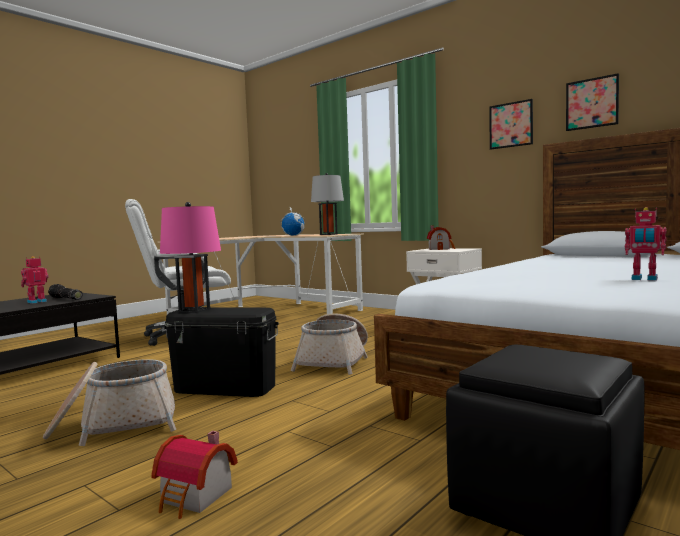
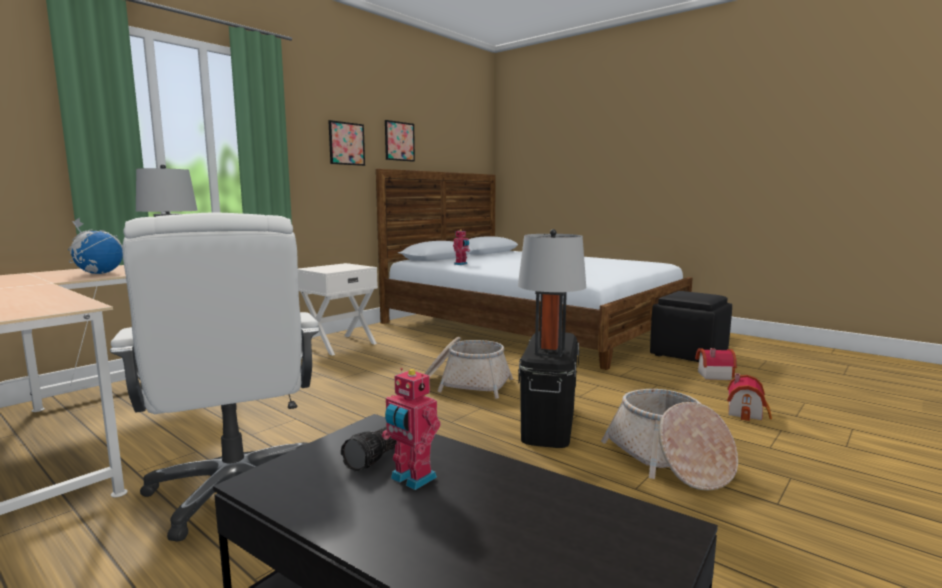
camera: 90 degrees left, 5 degrees up
(194, 310) = (549, 352): pink table lamp -> grey table lamp
(440, 248) = (322, 267): toy house -> toy house (712, 375)
(644, 279) = (590, 264): toy robot -> toy robot (461, 264)

